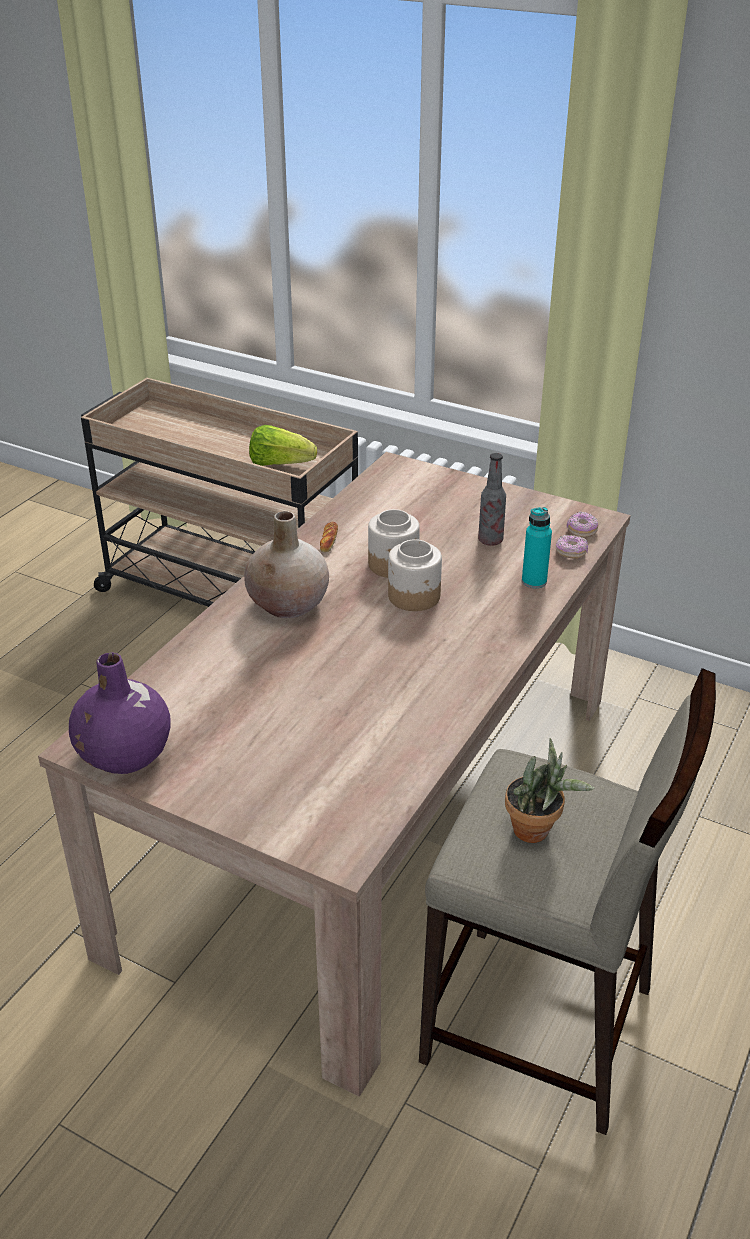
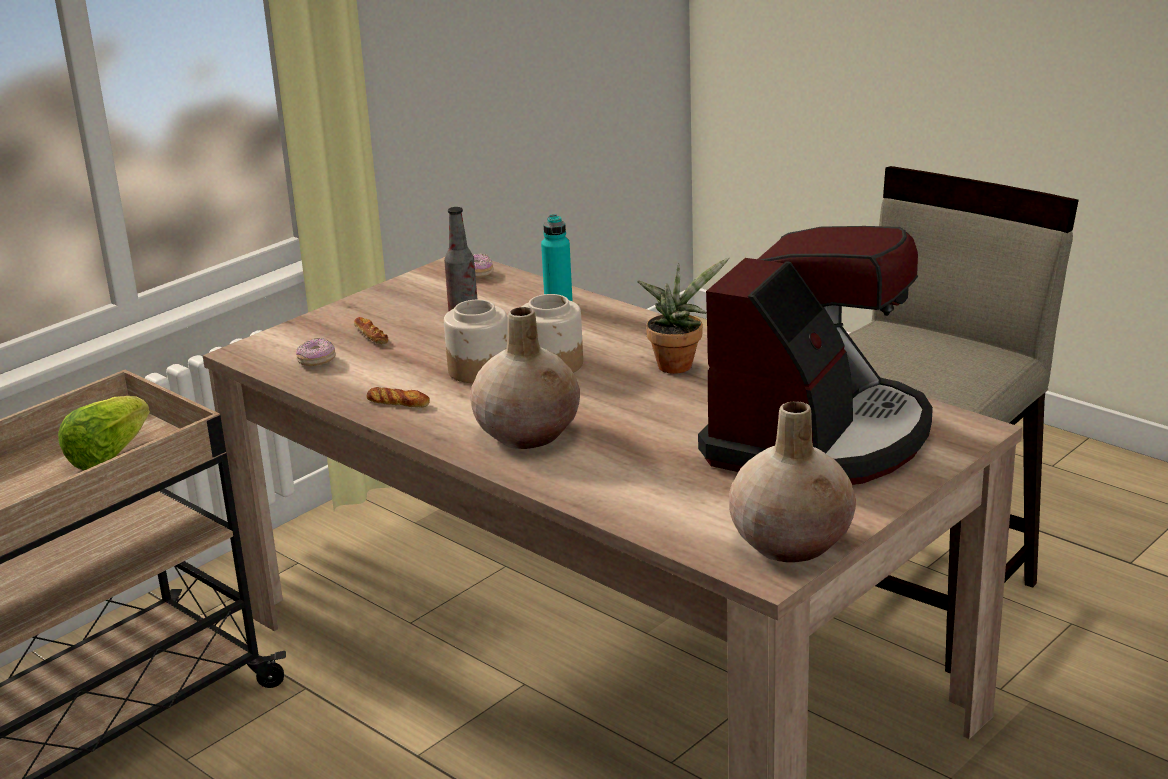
camera: 75 degrees left, 10 degrees down
(125, 755) = (792, 543): purple vase -> beige vase
(308, 755) = (818, 437): none -> coffee machine
(440, 507) = (371, 335): none -> bread
(537, 831) = (930, 358): potted plant -> potted plant (678, 364)
(570, 553) = (516, 283): donut -> donut (317, 361)

